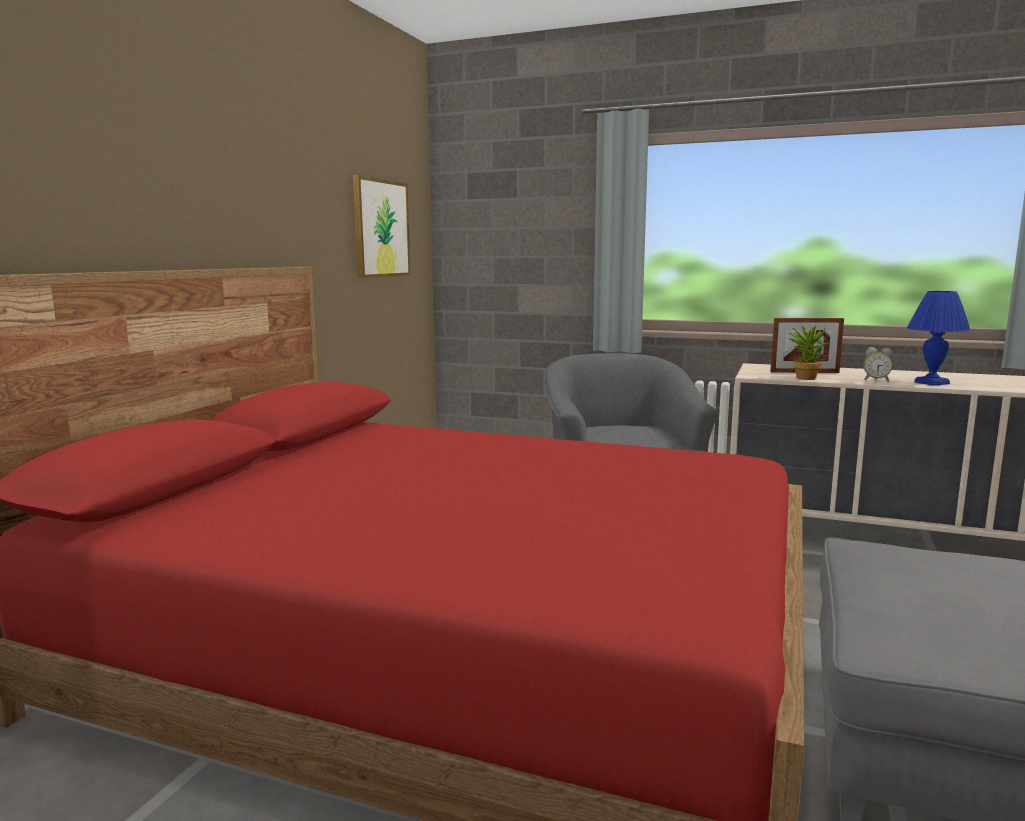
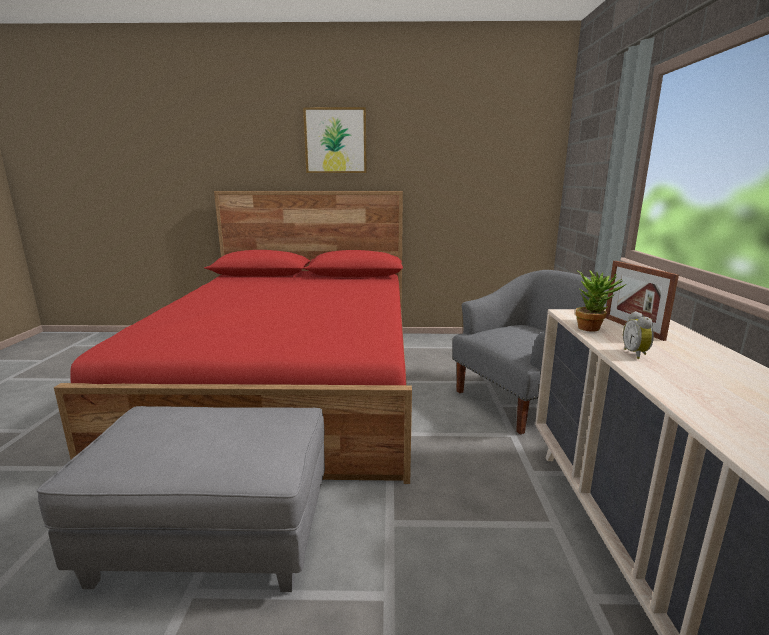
camera: 70 degrees right, 5 degrees up
(381, 228) = (490, 167): picture -> picture (335, 141)
(930, 383) = (674, 380): blue table lamp -> none

